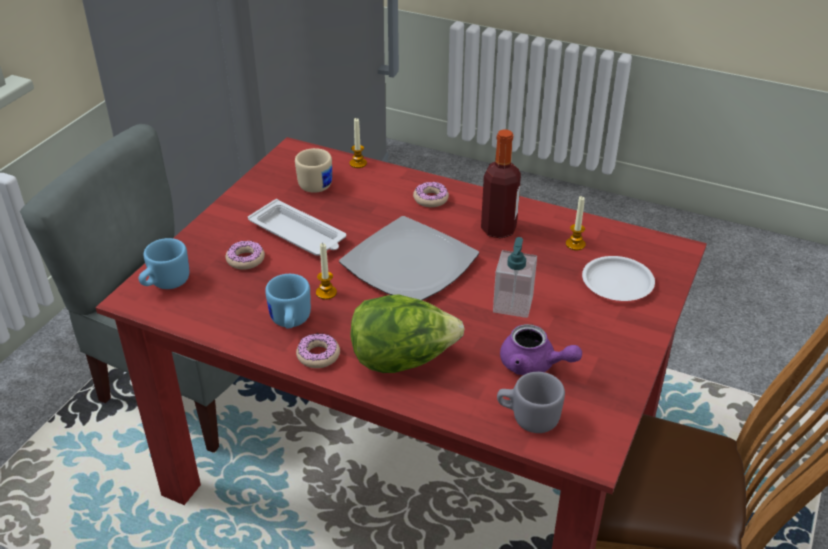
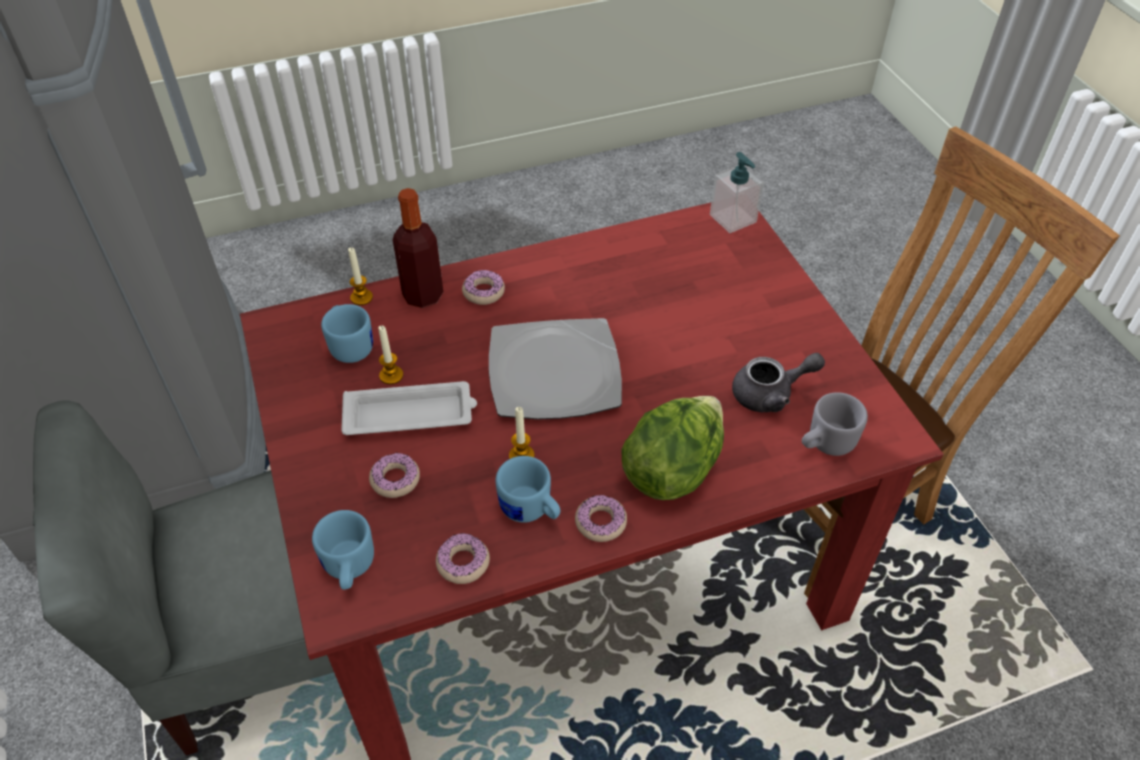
camera: 45 degrees left, 10 degrees up
(219, 321) = (463, 563): none -> donut
(318, 183) = (350, 345): beige mug -> blue mug
(498, 229) = (582, 285): bottle -> bottle (423, 295)
(513, 304) = (685, 350): soap dispenser -> soap dispenser (733, 219)
(534, 365) = (770, 394): purple teapot -> grey teapot
(575, 244) = (659, 258): candle -> candle (391, 375)
(617, 283) = (733, 274): white plate -> none

